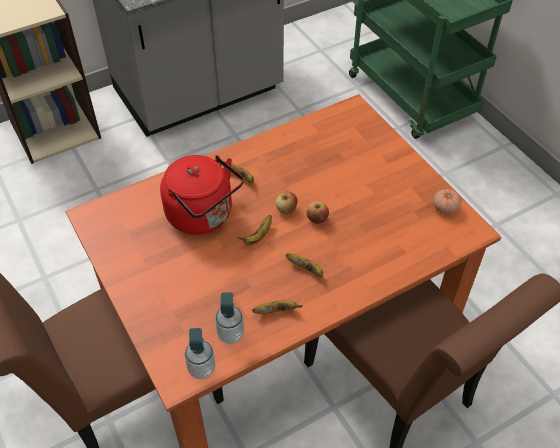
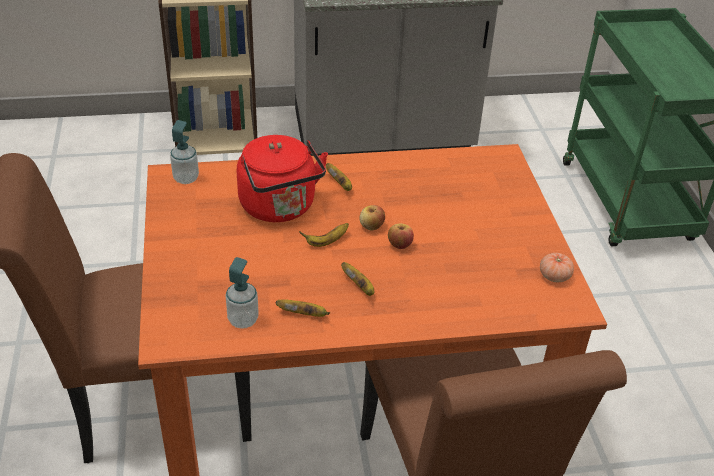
camera: 20 degrees right, 10 degrees down
(201, 369) = (194, 341): soap dispenser -> soap dispenser (186, 178)

